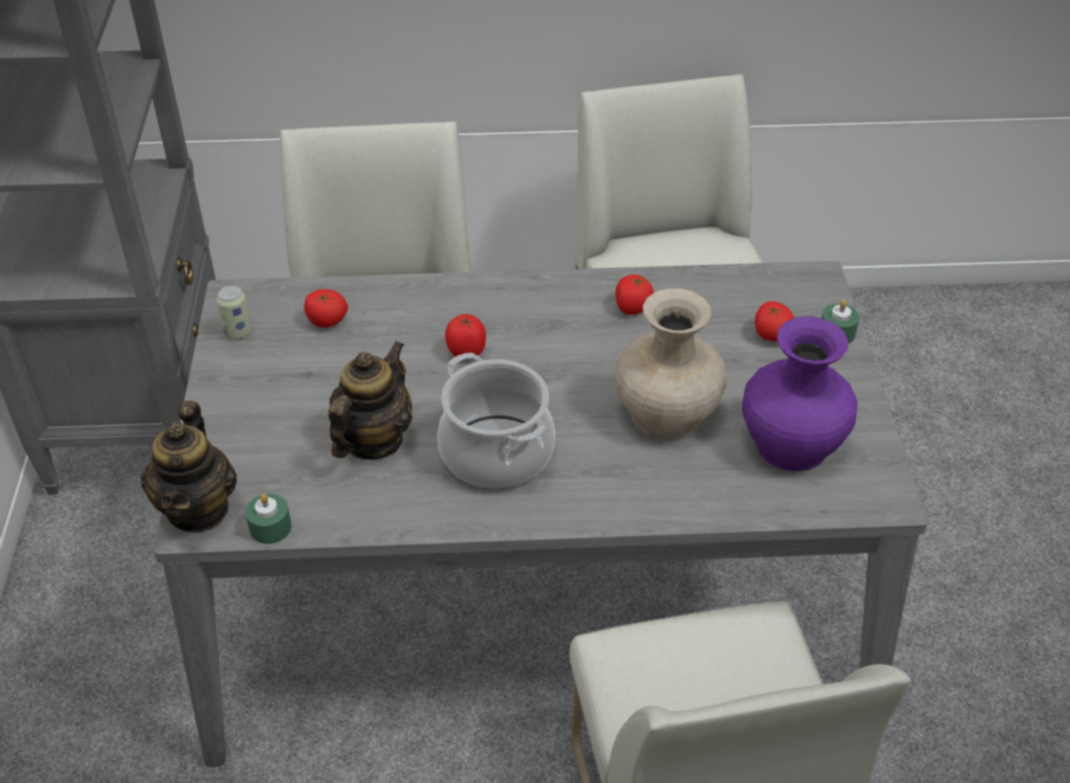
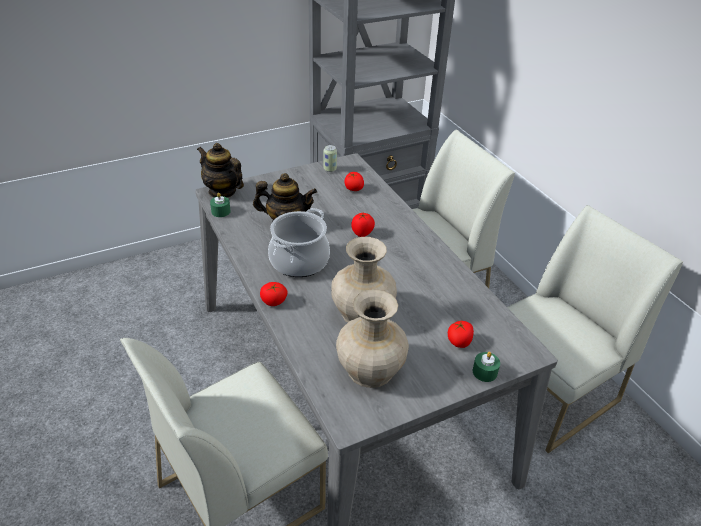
camera: 65 degrees right, 5 degrees down
(198, 509) = (222, 191): teapot -> teapot turned 60 degrees clockwise
(632, 307) = (439, 280): tomato -> tomato (273, 302)
(792, 443) = (371, 370): purple vase -> beige vase

